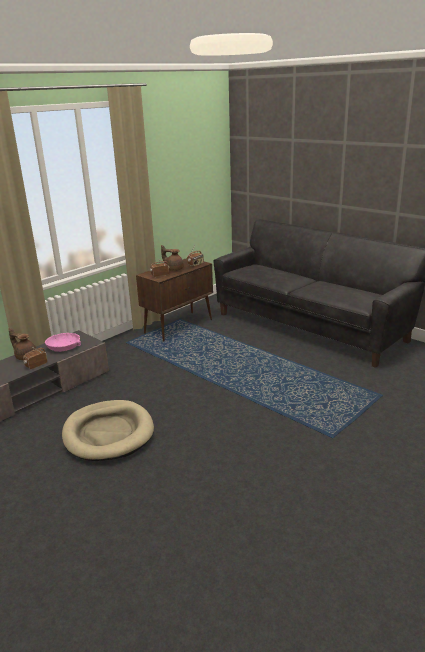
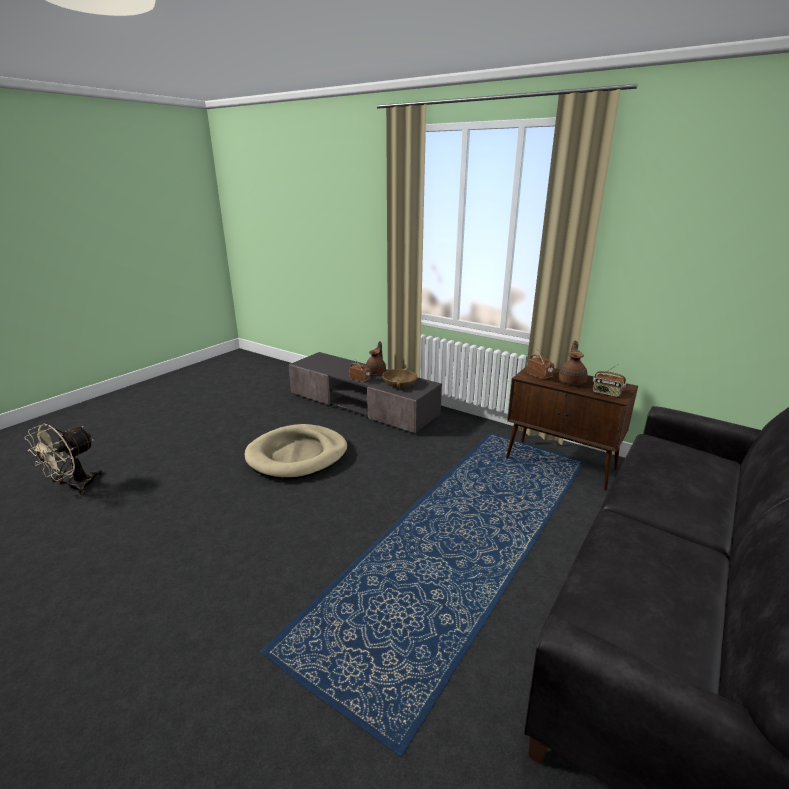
camera: 80 degrees right, 0 degrees up
(64, 347) = (399, 383): pink bowl -> brown bowl
(89, 612) = (74, 487): none -> beige fan

